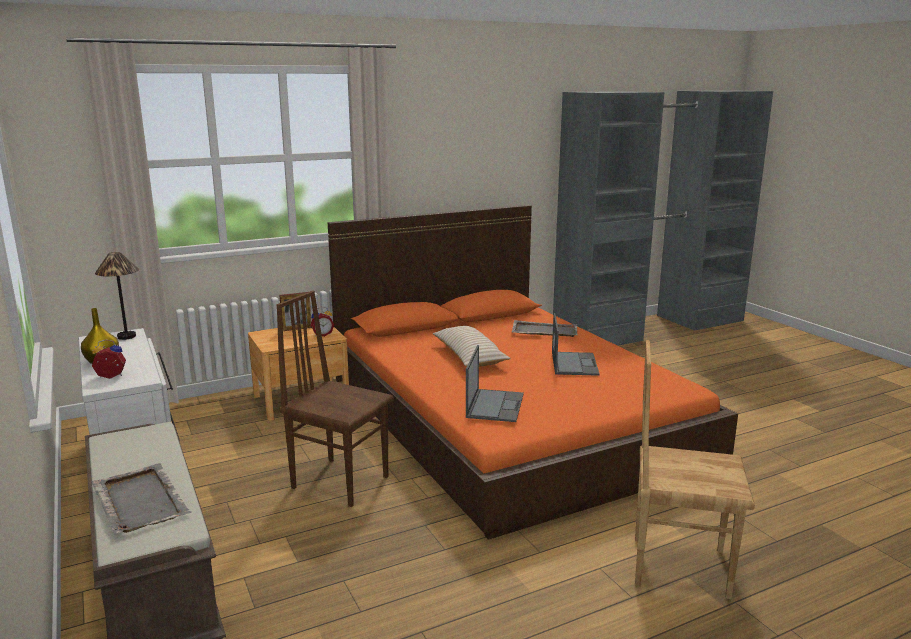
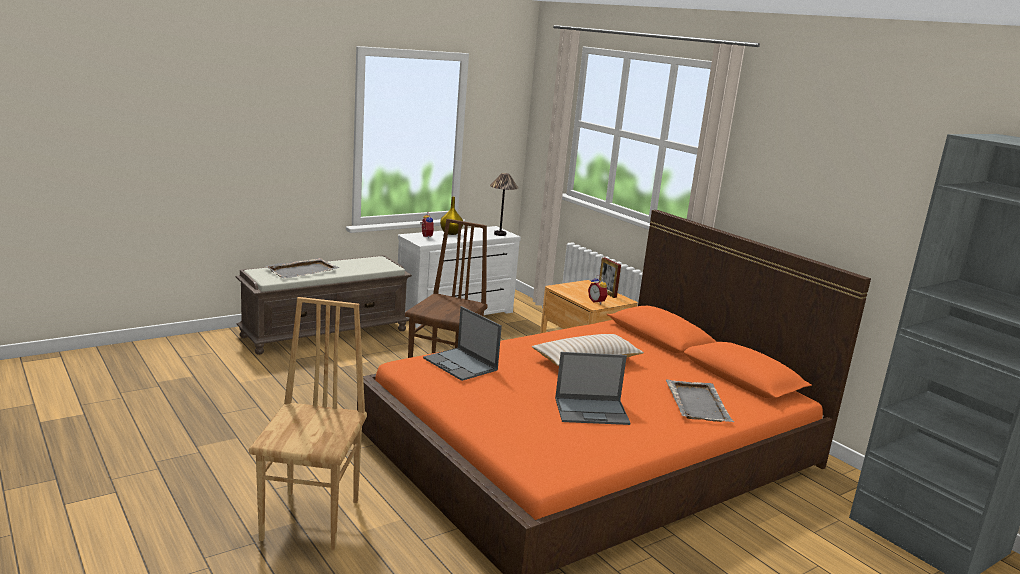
camera: 80 degrees right, 0 degrees up
(495, 405) = (461, 364): laptop -> laptop turned 45 degrees clockwise

